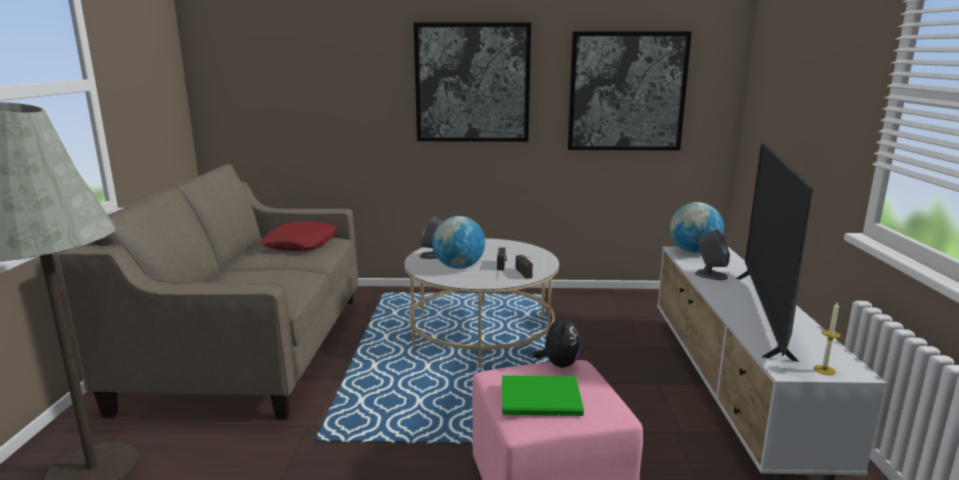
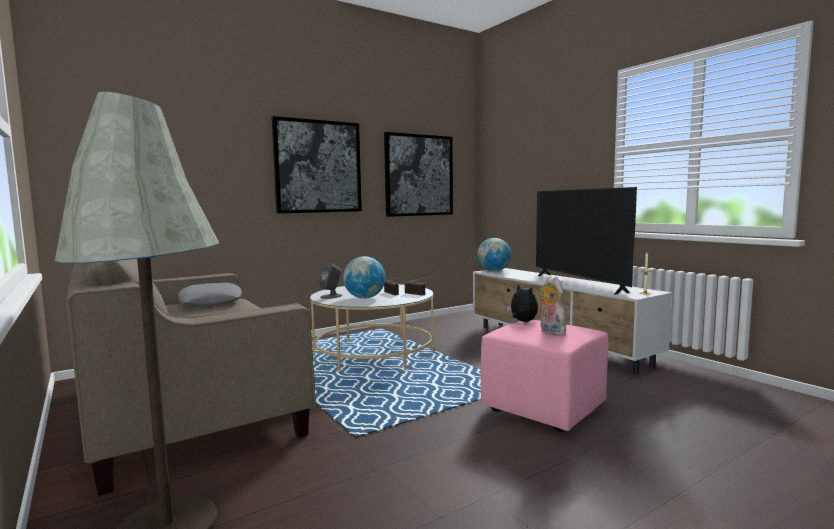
camera: 35 degrees left, 10 degrees down
(301, 243) = (210, 302): red pillow -> grey pillow
(543, 399) = (550, 332): green book -> plush toy
(710, 275) = (523, 276): grey speaker -> none

